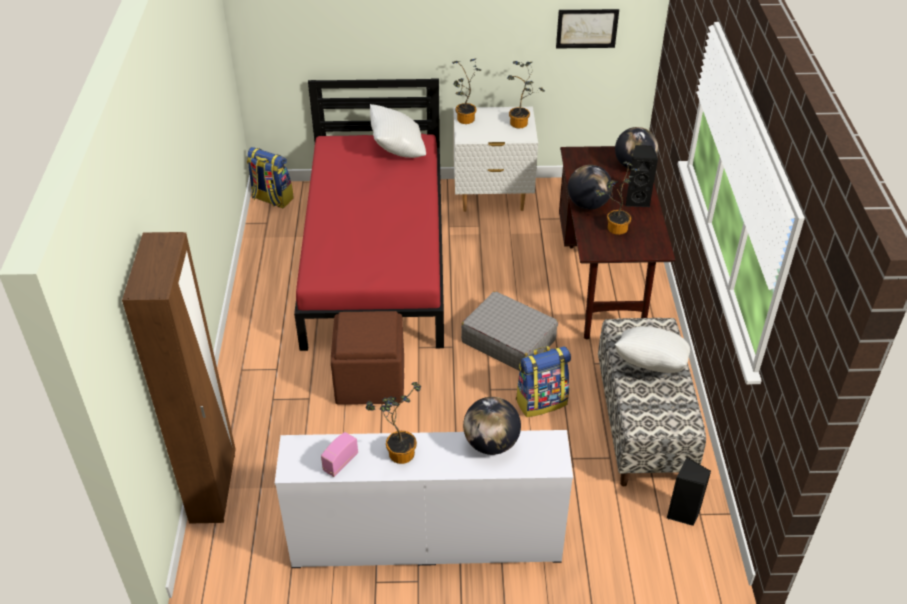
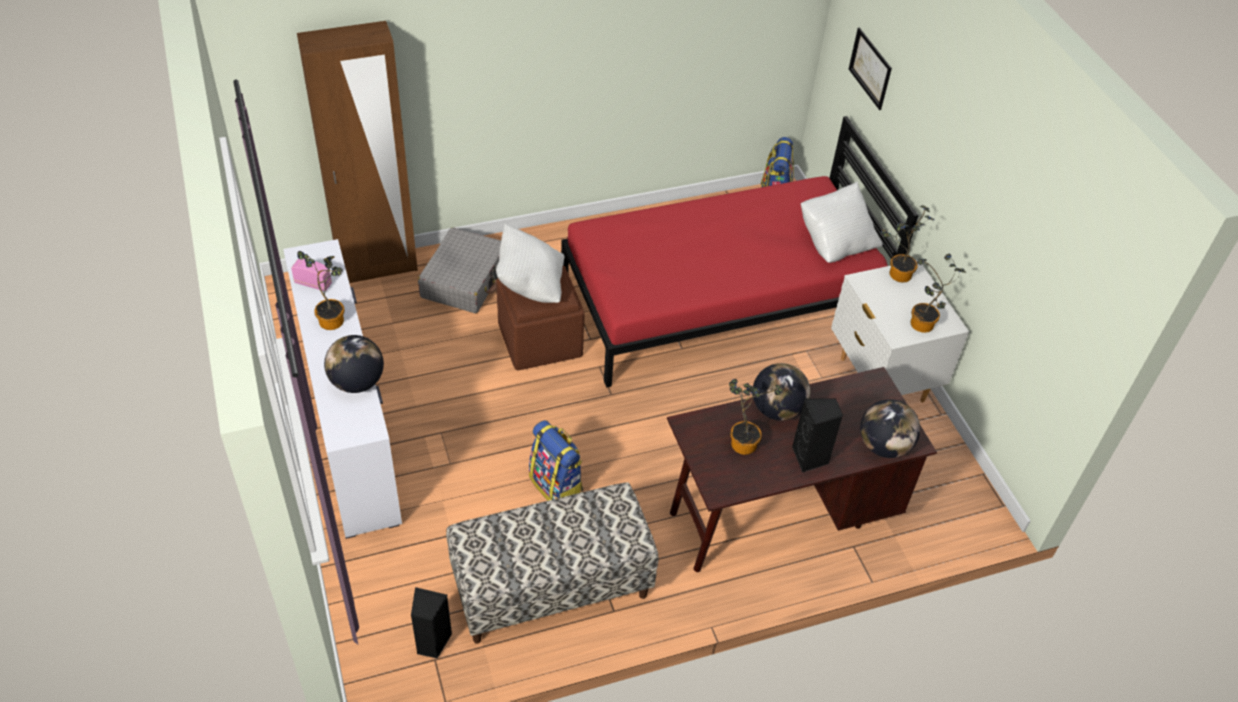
camera: 70 degrees right, 5 degrees up
(508, 340) = (639, 440): grey suitcase -> grey suitcase (465, 280)
(587, 28) = (1040, 295): picture -> picture (870, 68)
(649, 367) = (563, 535): white pillow -> white pillow (530, 284)

